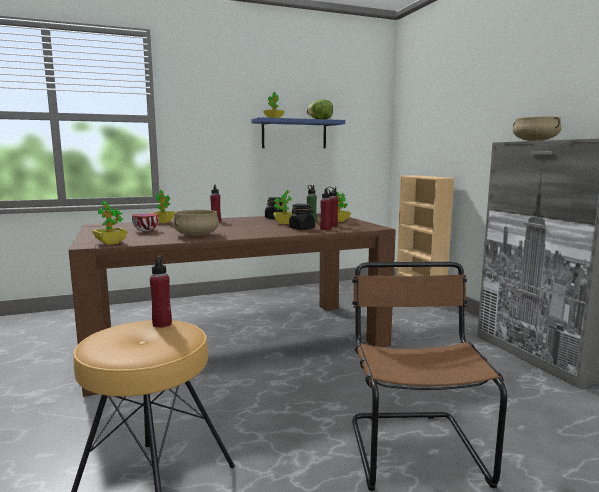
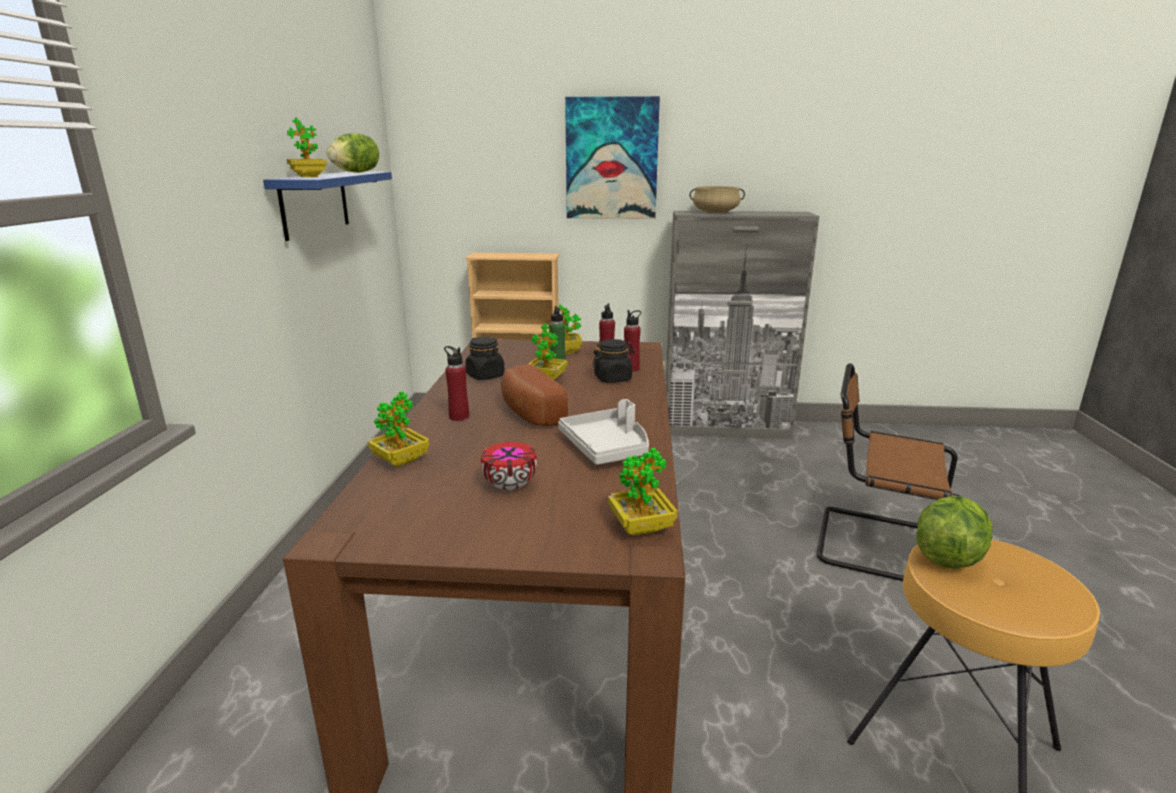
camera: 65 degrees left, 10 degrees up
(162, 324) = (948, 556): red bottle -> lettuce
(196, 235) = (607, 448): beige cooking pot -> grey tray
(230, 226) = (529, 413): none -> bread
(490, 104) = (611, 159): none -> picture

